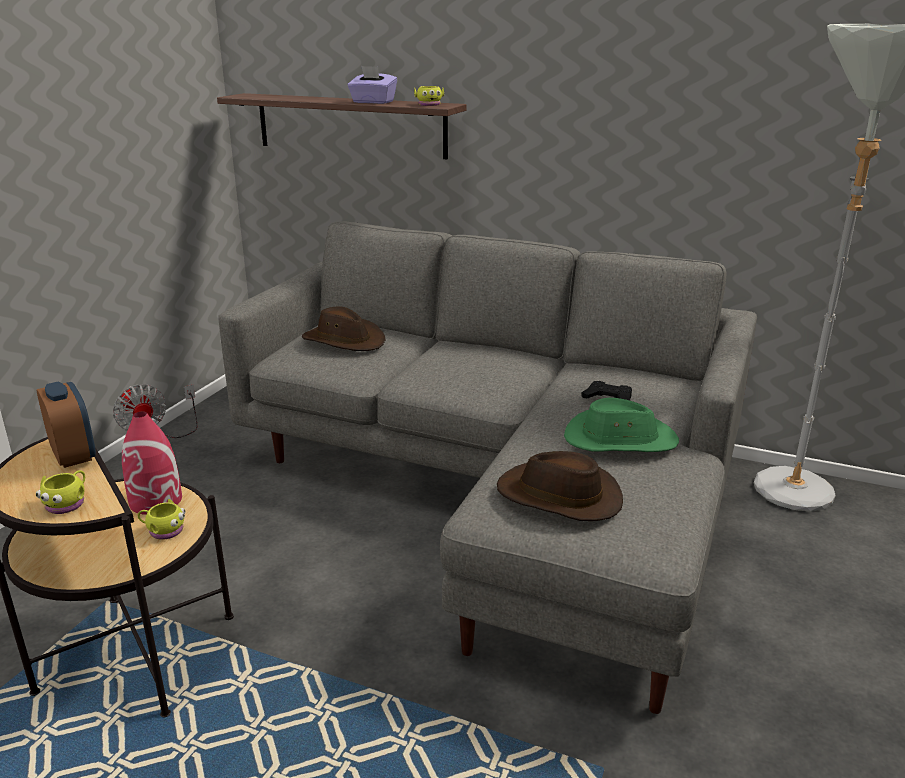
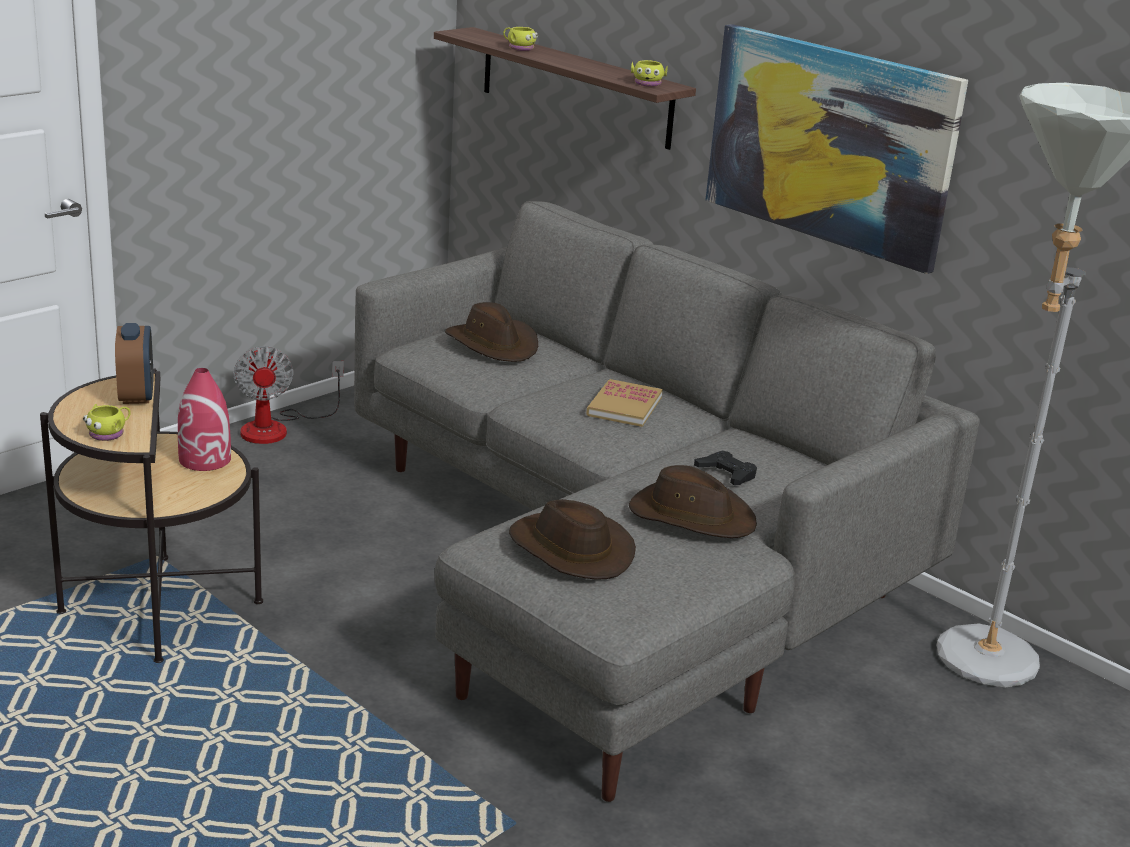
camera: 20 degrees right, 0 degrees up
(163, 531) = (195, 486): yellow mug -> yellow mug (519, 48)
(373, 102) = (591, 68): purple tissue box -> none
(485, 365) = (624, 406): none -> book
(597, 126) = (829, 144): none -> picture
(619, 439) = (691, 516): green hat -> brown hat

